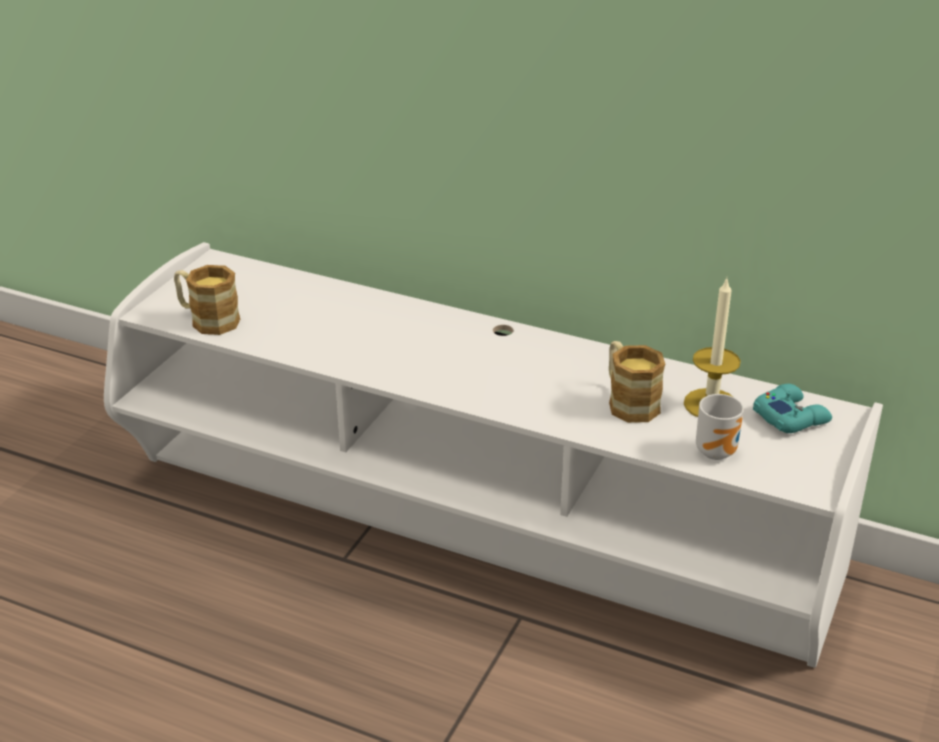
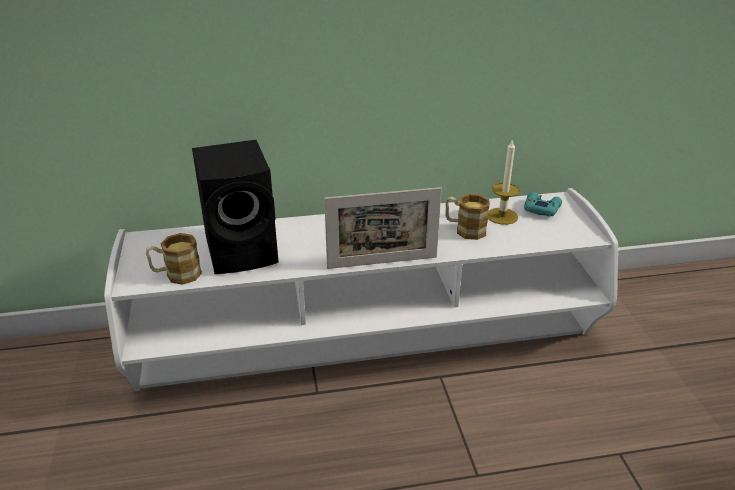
camera: 35 degrees left, 0 degrees up
(312, 320) = (244, 250): none -> black speaker
(458, 401) = (382, 262): none -> picture frame
(718, 452) = (533, 237): mug -> none

